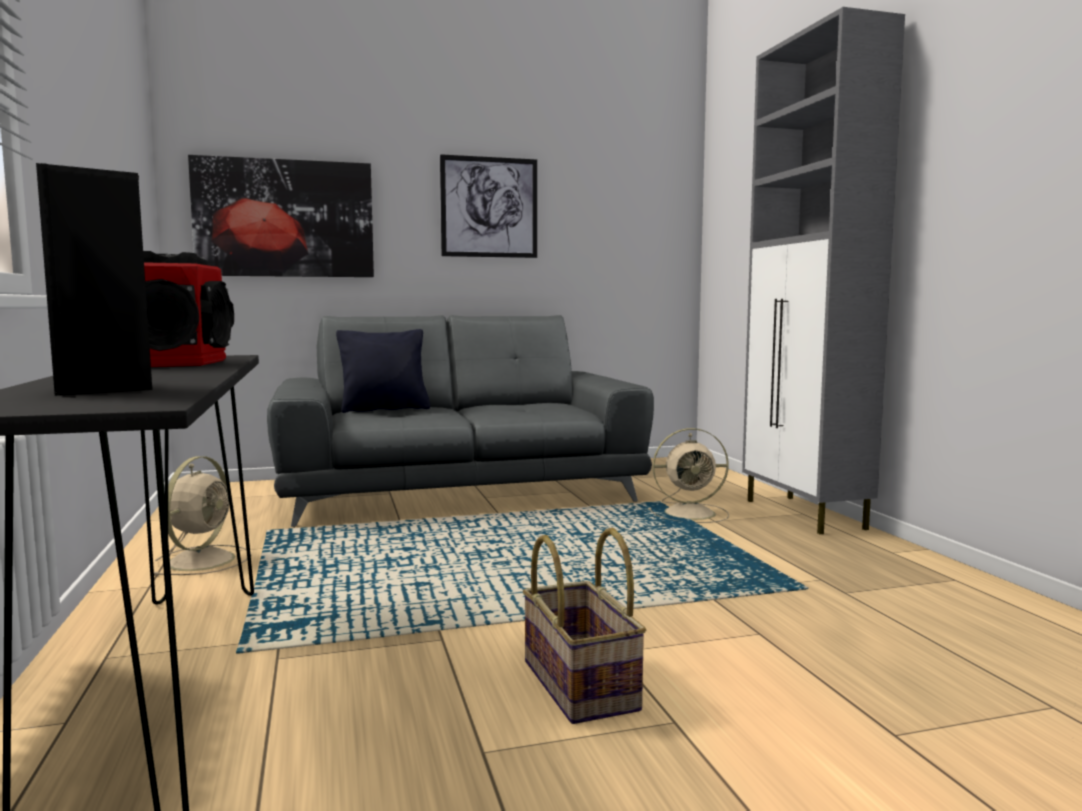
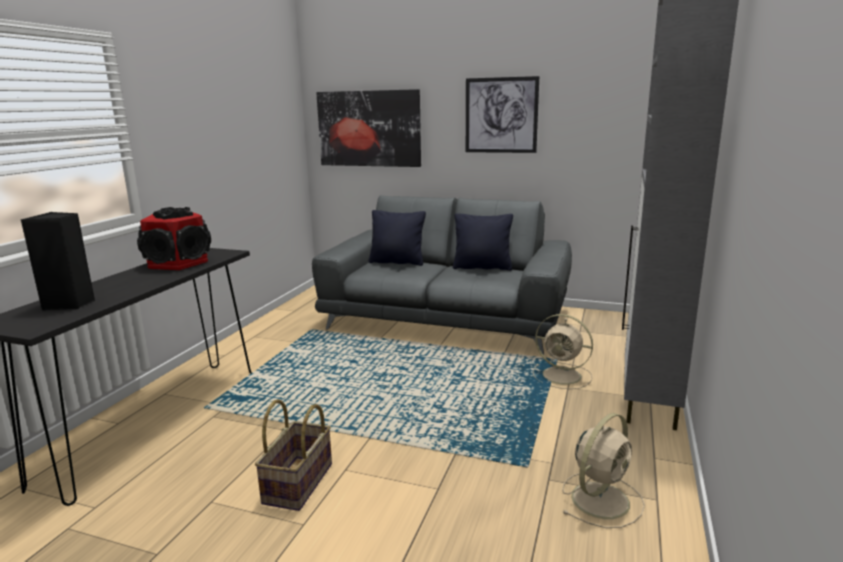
camera: 35 degrees right, 10 degrees up
(203, 560) = (262, 343): beige fan -> beige fan (601, 499)
(514, 404) = (482, 267): none -> black pillow

